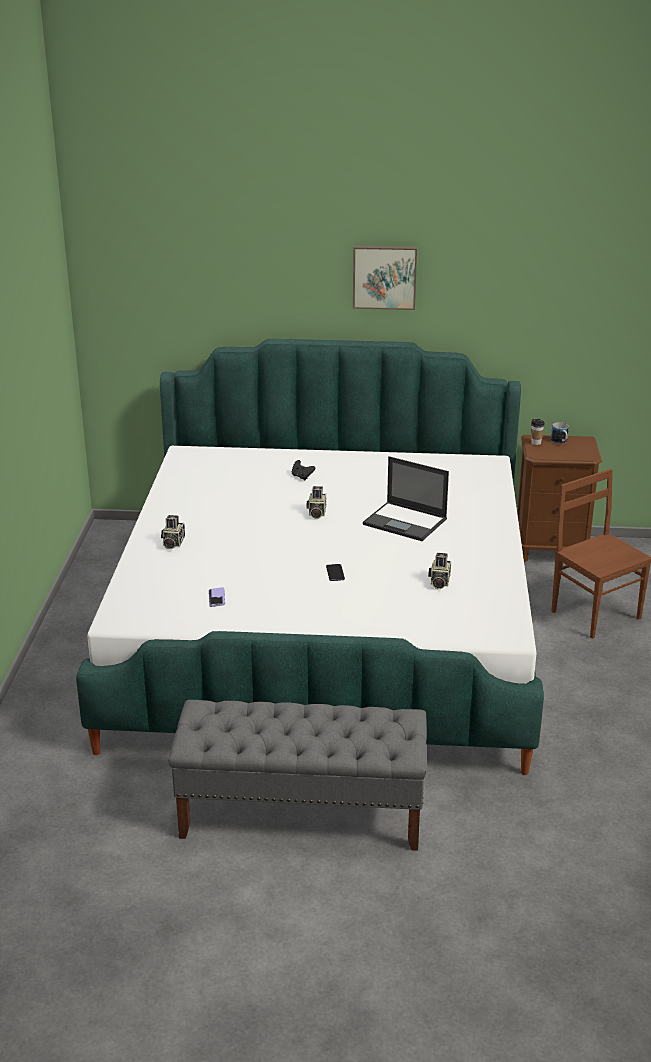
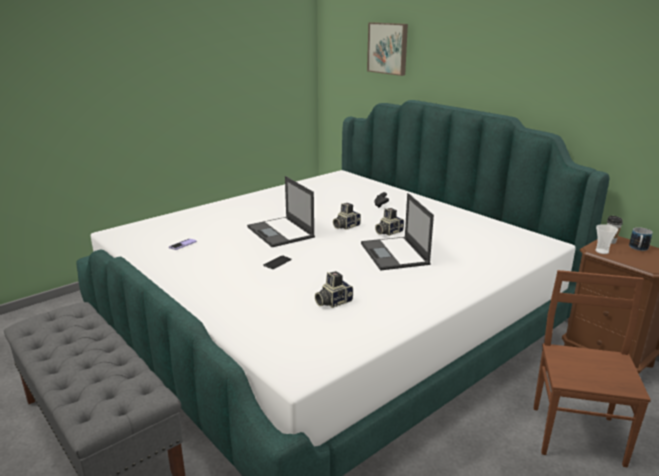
camera: 45 degrees right, 5 degrees down
(172, 543) = (232, 210): camera -> camera (388, 232)
(275, 544) = (281, 232): none -> laptop
(384, 276) = (503, 52): picture -> picture (388, 48)
(543, 455) = (602, 251): none -> cup

